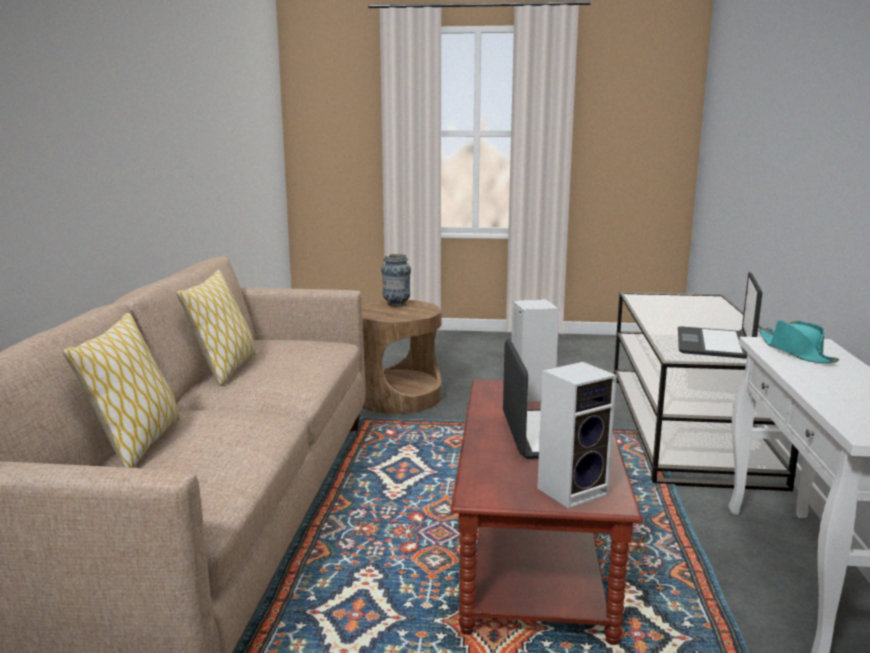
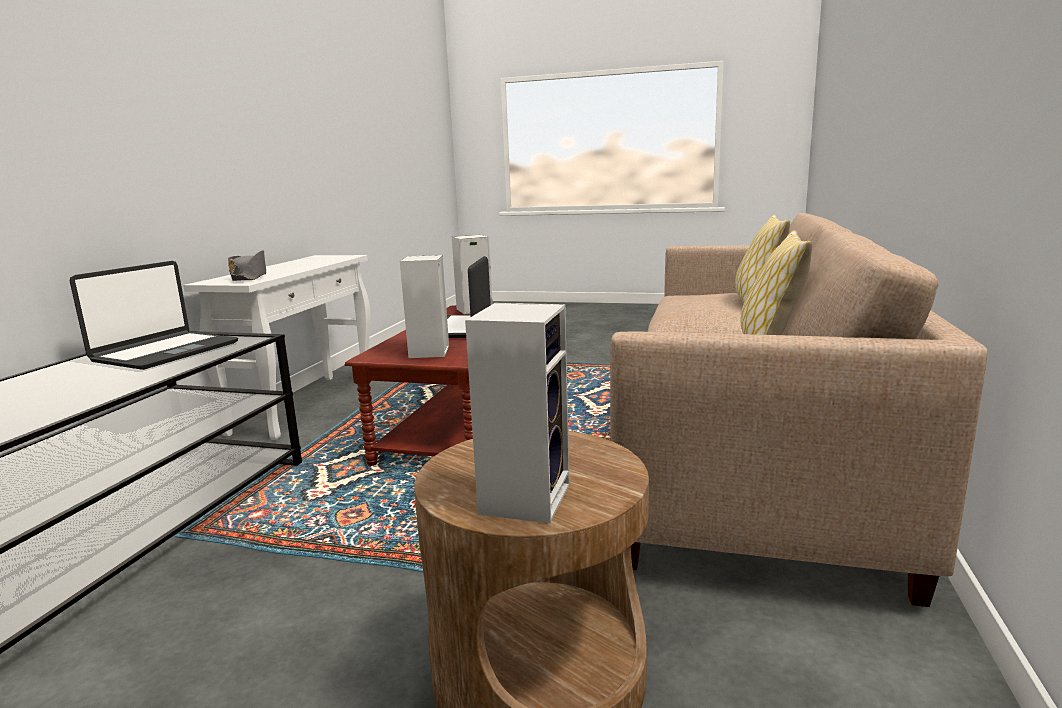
camera: 170 degrees left, 0 degrees up
(396, 304) = (524, 497): vase -> speaker
(796, 352) = (250, 277): turquoise hat -> grey hat

